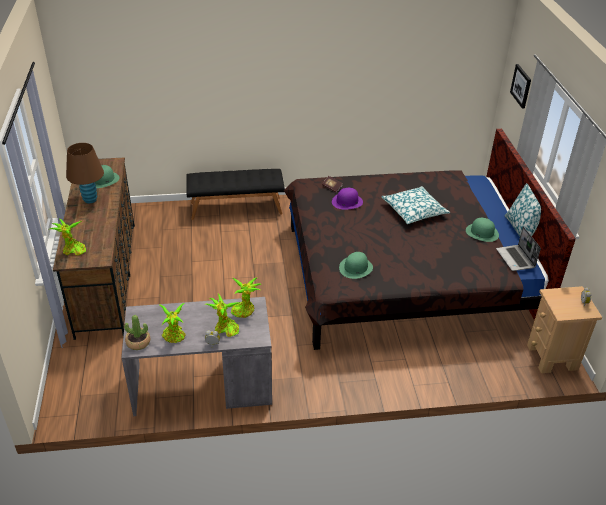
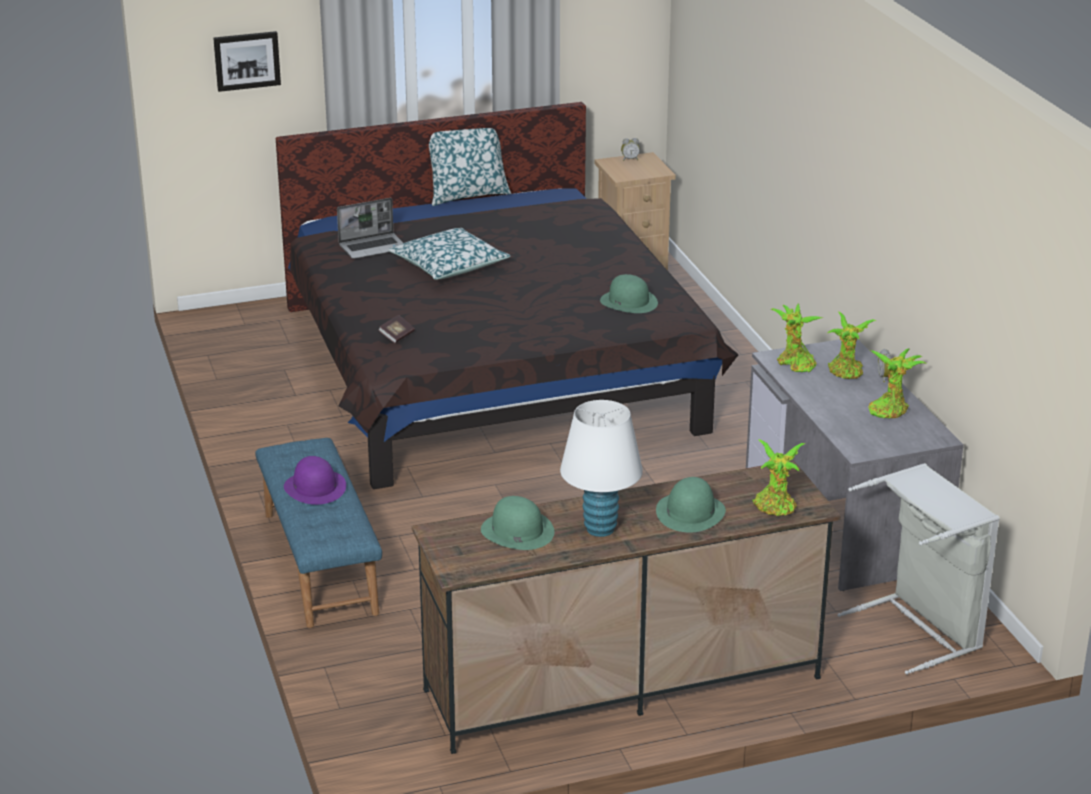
camera: 100 degrees left, 10 degrees down
(89, 388) = (920, 628): none -> grey laundry basket
(90, 200) = (600, 529): brown table lamp -> white table lamp
(138, 342) = (923, 436): potted plant -> none
(236, 207) = (318, 563): black bench -> blue bench
(347, 202) = (441, 320): purple hat -> purple hat (315, 487)
(482, 232) = (491, 217): green hat -> green hat (690, 512)
(516, 259) = (548, 197): laptop -> laptop (373, 247)

